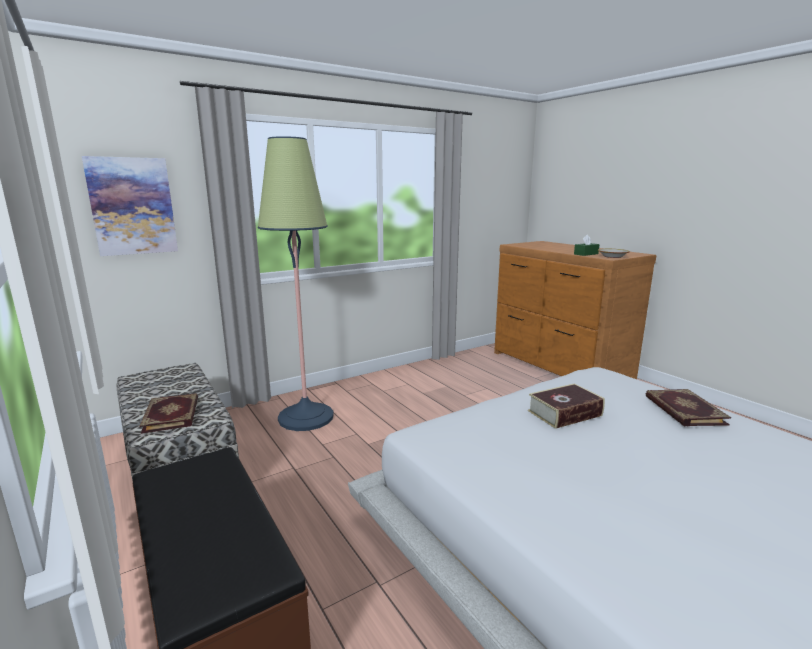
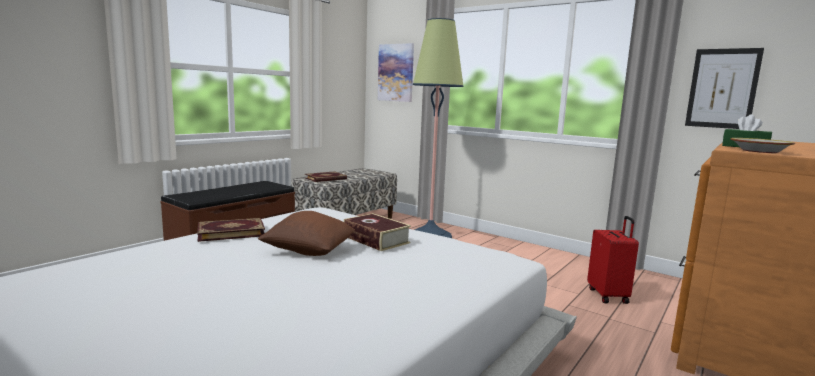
camera: 70 degrees right, 5 degrees down
(478, 209) = (722, 88): none -> picture
(492, 379) = (608, 296): none -> red suitcase
(609, 454) = (309, 252): none -> brown pillow
(683, 410) = (419, 282): book -> book (231, 232)

